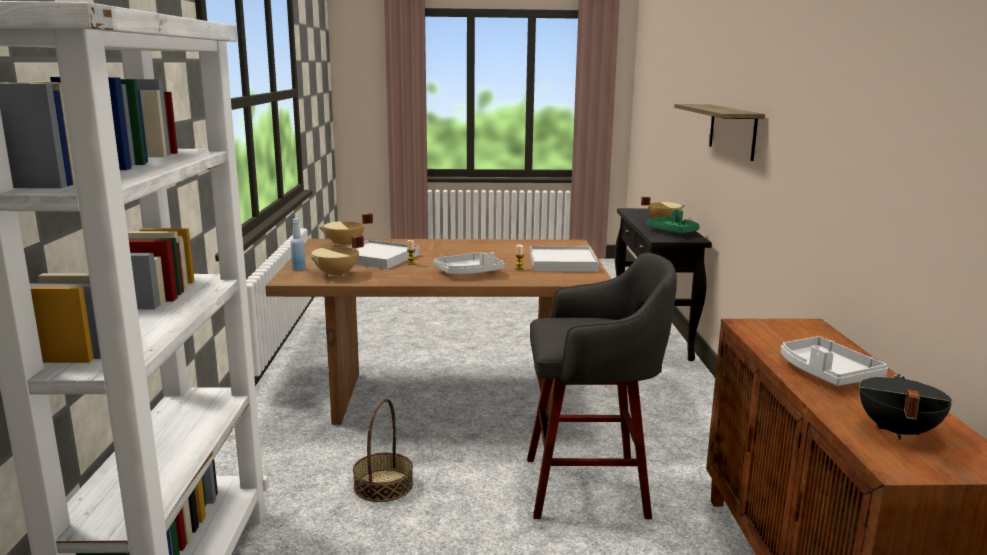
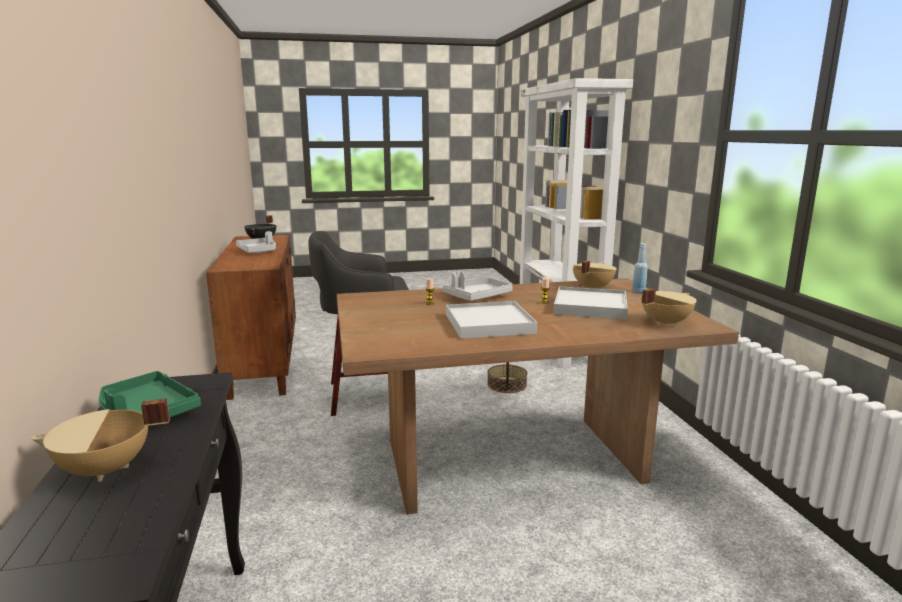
camera: 170 degrees right, 0 degrees up
(562, 263) = (384, 314): white tray -> white tray (489, 324)
(732, 130) = (91, 181): shelf -> none

